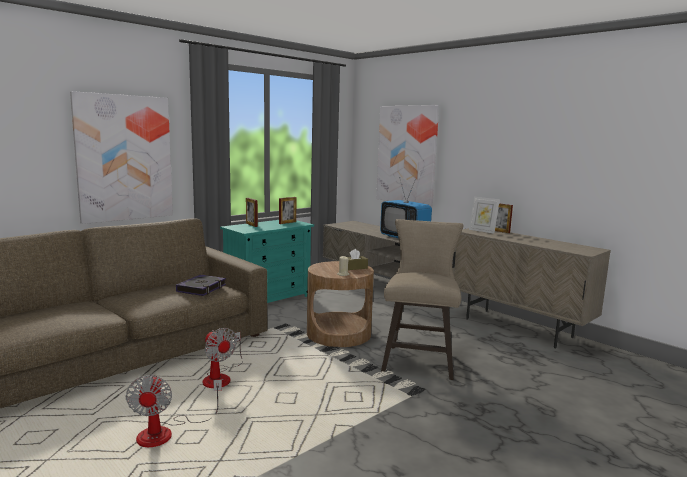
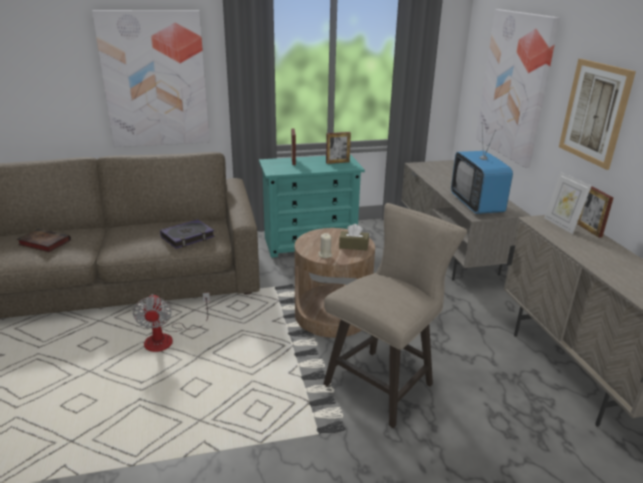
camera: 30 degrees right, 15 degrees up
(54, 313) = (43, 243): none -> book
(166, 433) = (67, 390): fan -> none
(480, 159) = (594, 112): none -> picture

